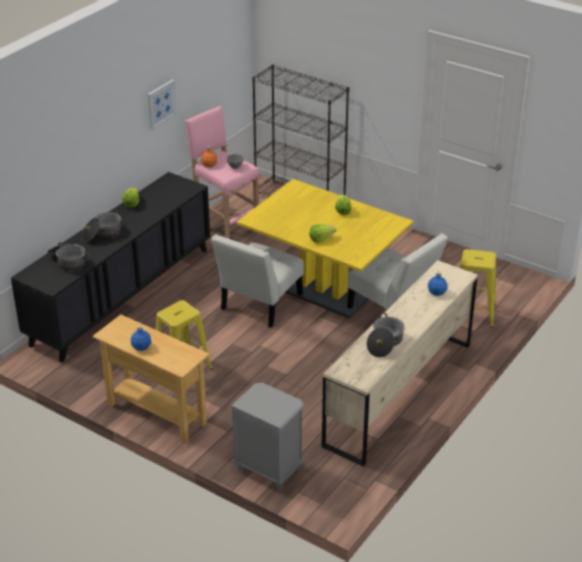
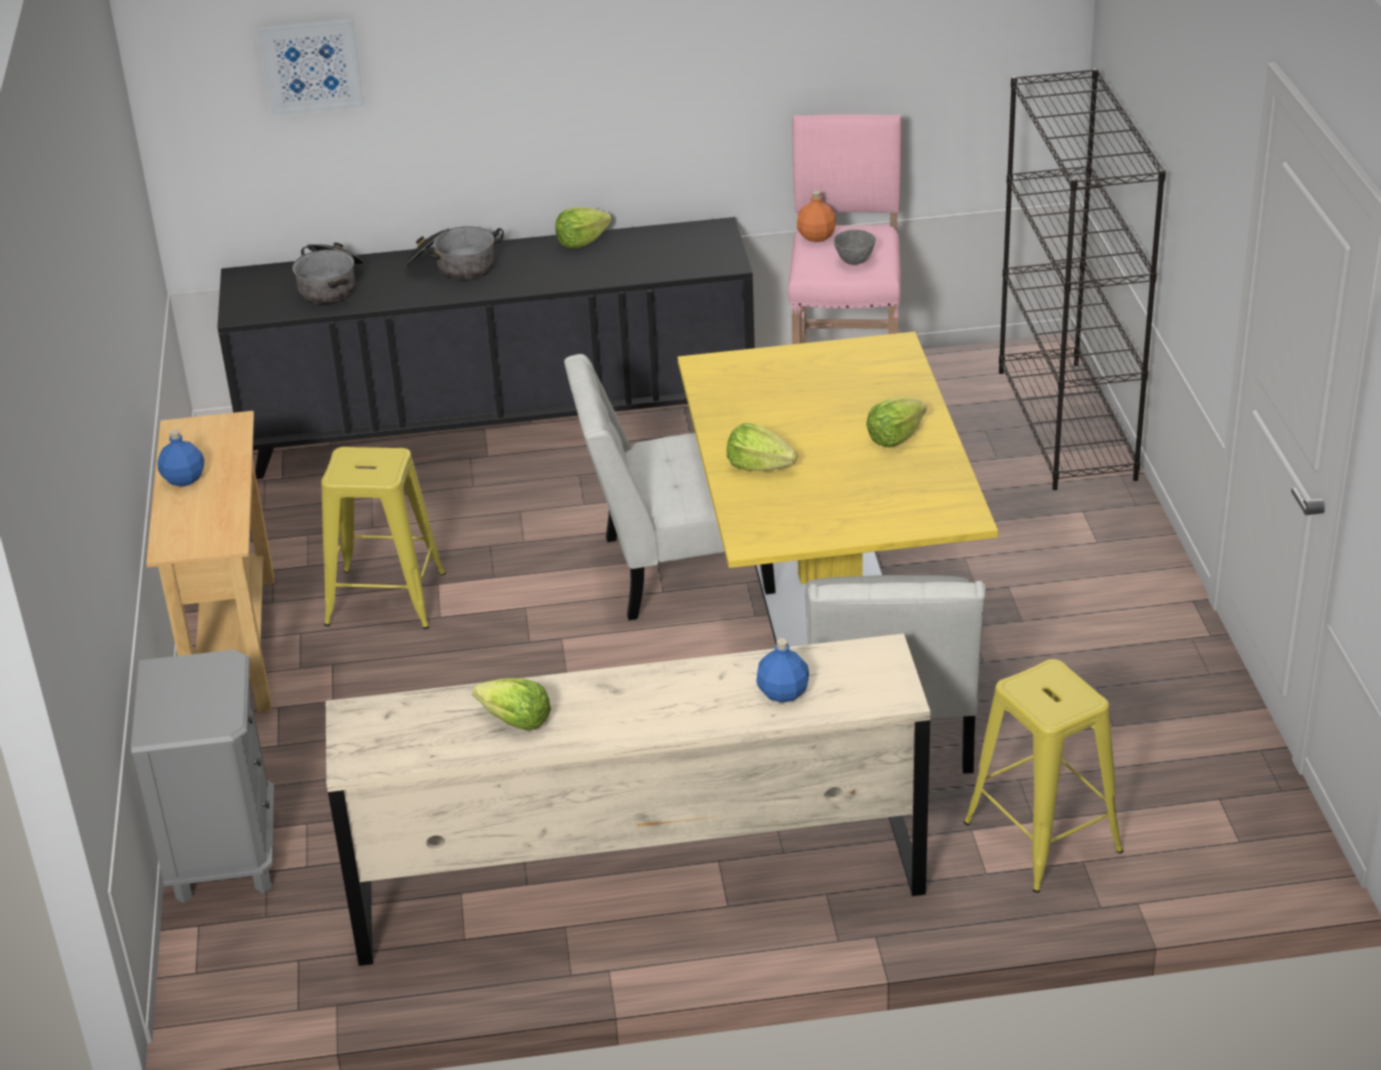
camera: 50 degrees right, 0 degrees up
(161, 104) = (724, 52): picture -> picture (312, 66)
(385, 343) = (515, 721): cooking pot -> lettuce

